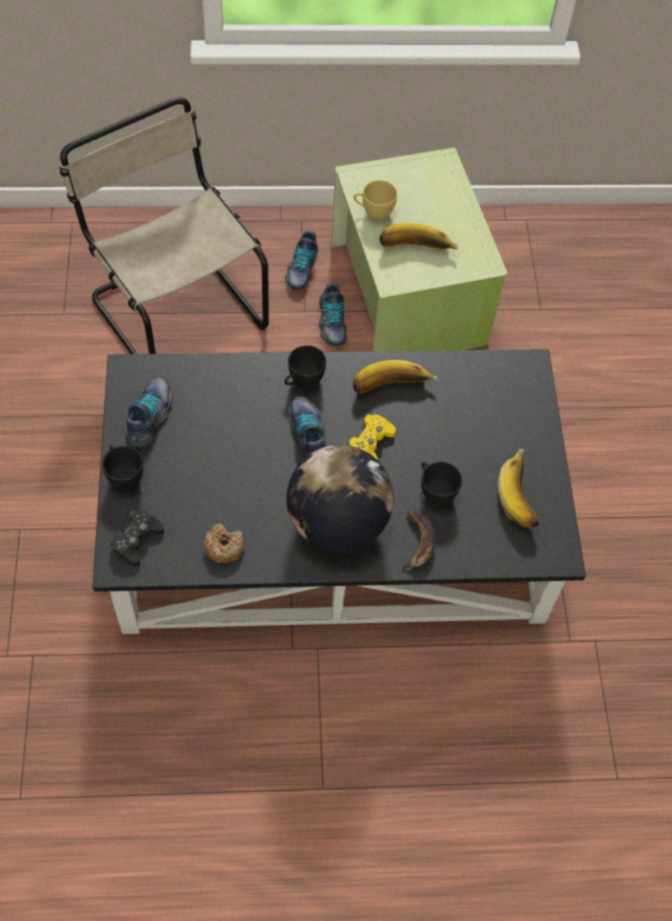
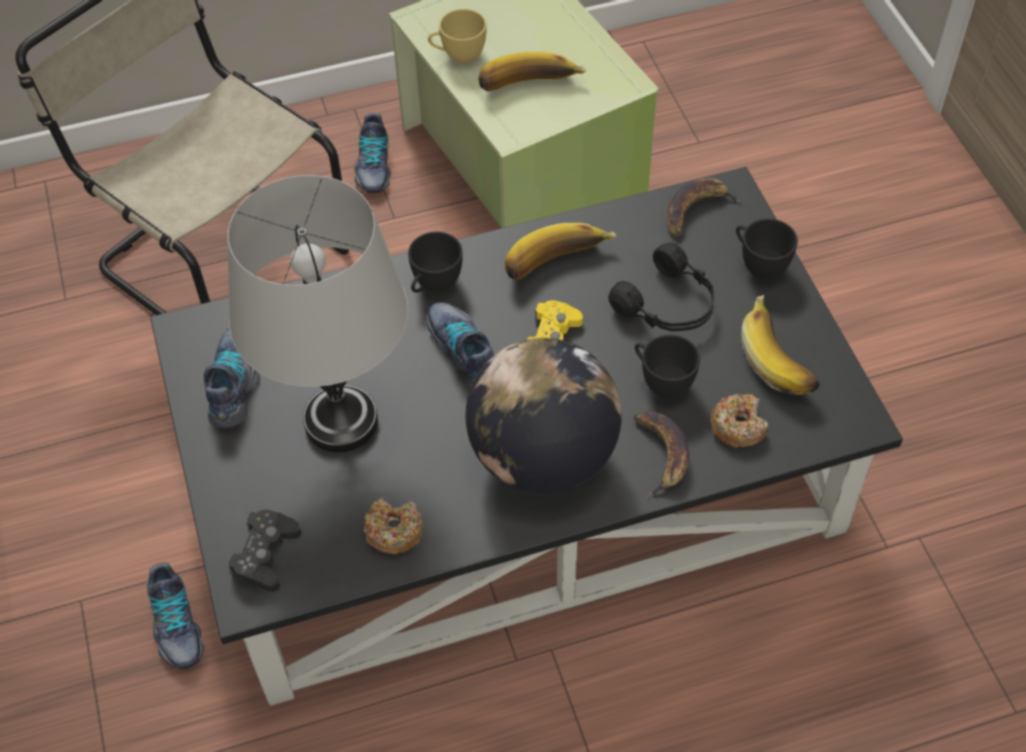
camera: 10 degrees left, 5 degrees down
(124, 476) = (221, 472): black cup -> black cup (759, 264)
(212, 462) = (341, 421): none -> grey table lamp
(331, 322) = (434, 223): shoe -> shoe (175, 624)
(458, 438) = (668, 305): none -> black headphones
(476, 536) = (738, 426): none -> donut
(501, 373) = (696, 210): none -> banana

